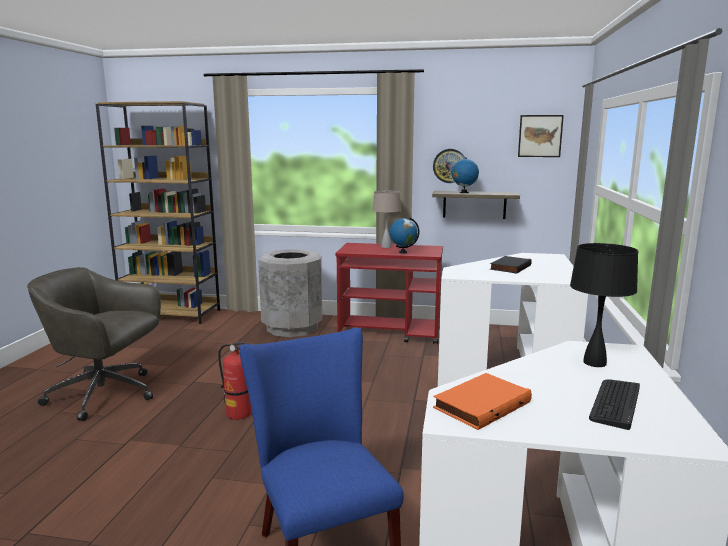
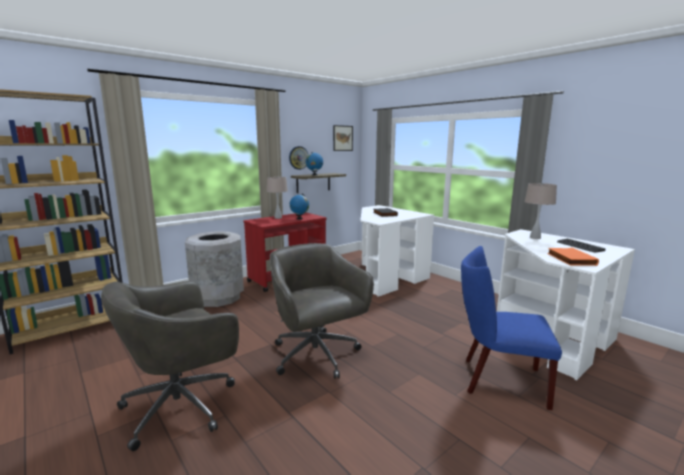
camera: 50 degrees left, 0 degrees up
(239, 414) = (316, 356): fire extinguisher -> grey office chair
(594, 362) = (535, 237): black table lamp -> beige table lamp

